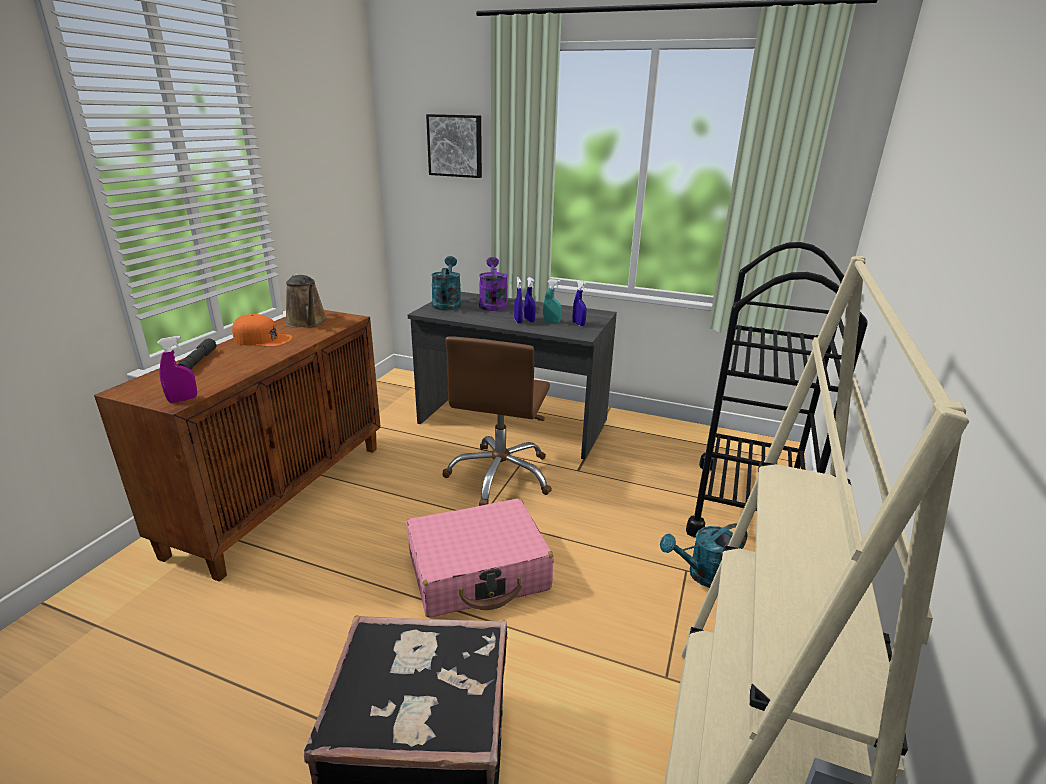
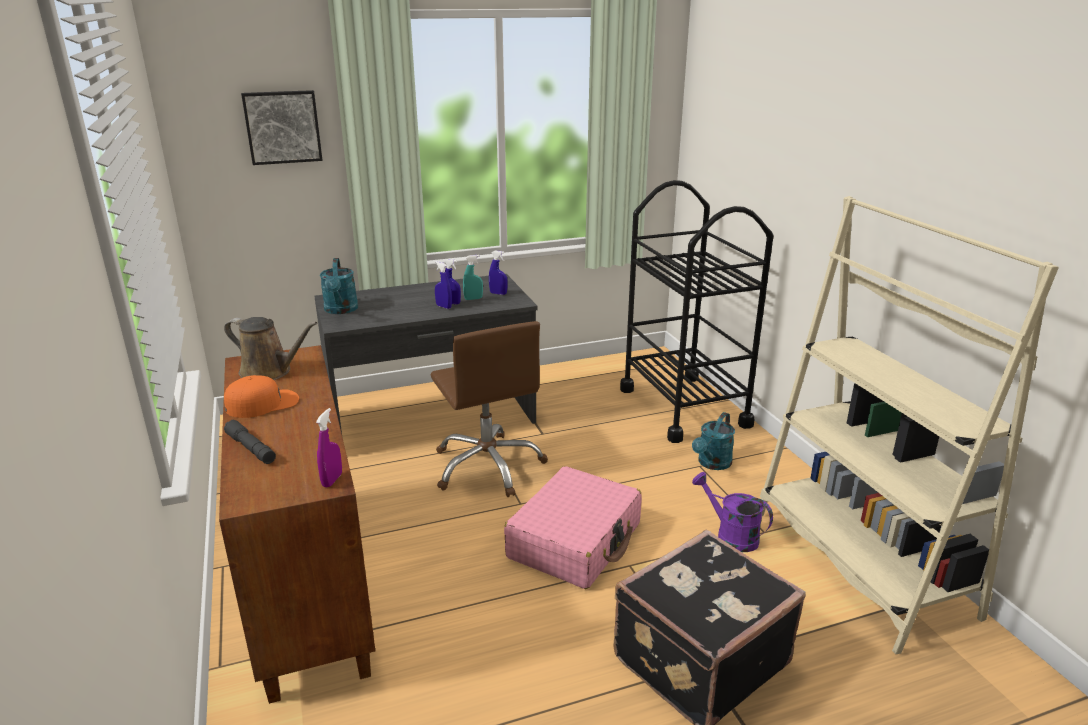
camera: 40 degrees left, 0 degrees up
(447, 303) = (341, 310): turquoise watering can -> turquoise watering can turned 150 degrees counterclockwise
(492, 304) = (387, 297): purple watering can -> purple watering can (730, 535)

